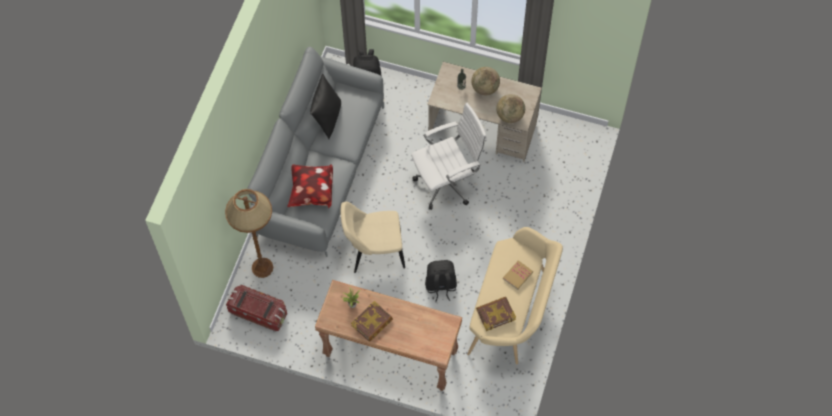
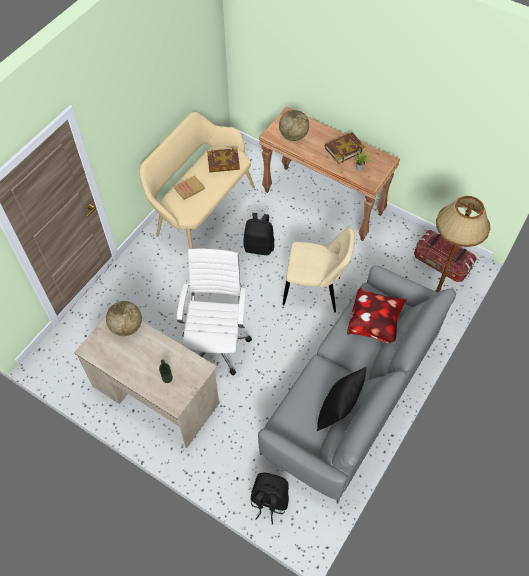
camera: 165 degrees left, 5 degrees down
(448, 183) = (216, 343): white office chair -> white office chair turned 105 degrees clockwise
(485, 88) = (140, 368): globe -> globe (293, 136)

